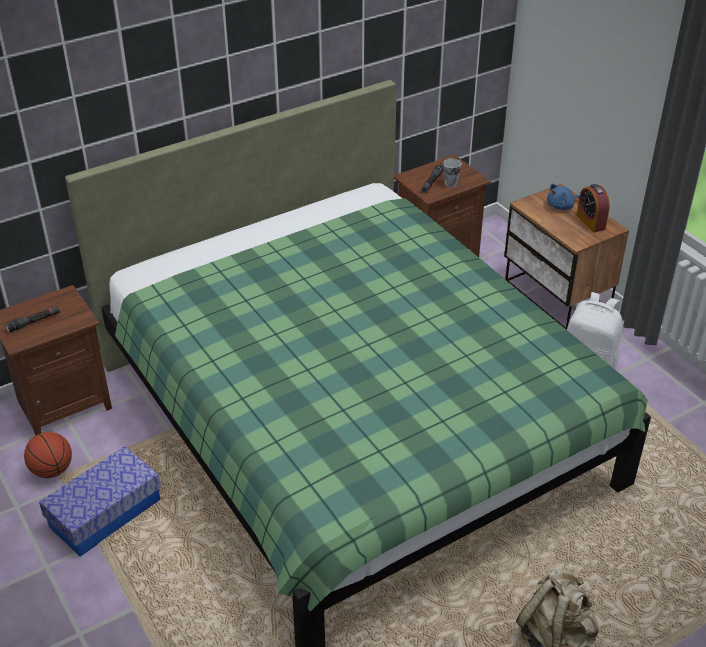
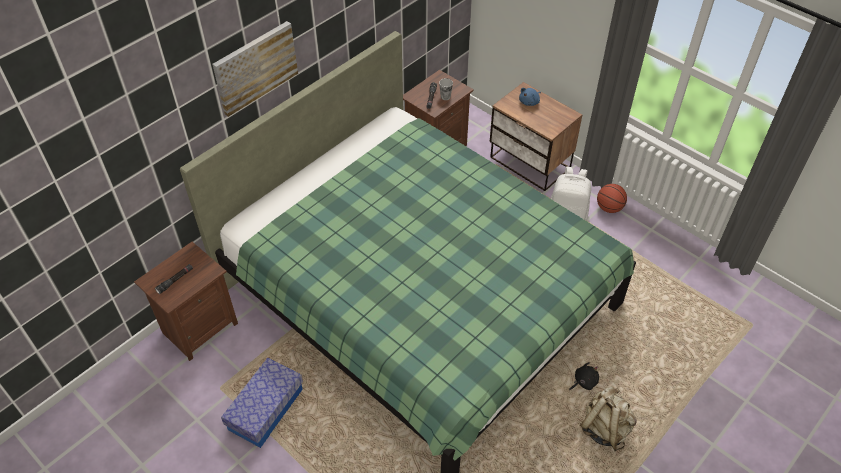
camera: 15 degrees left, 10 degrees up
(52, 470) = (212, 384): basketball -> basketball (609, 208)
(185, 73) = (255, 67): none -> picture
(544, 572) = (584, 382): none -> black plush toy
(590, 222) = (554, 112): alarm clock -> none

